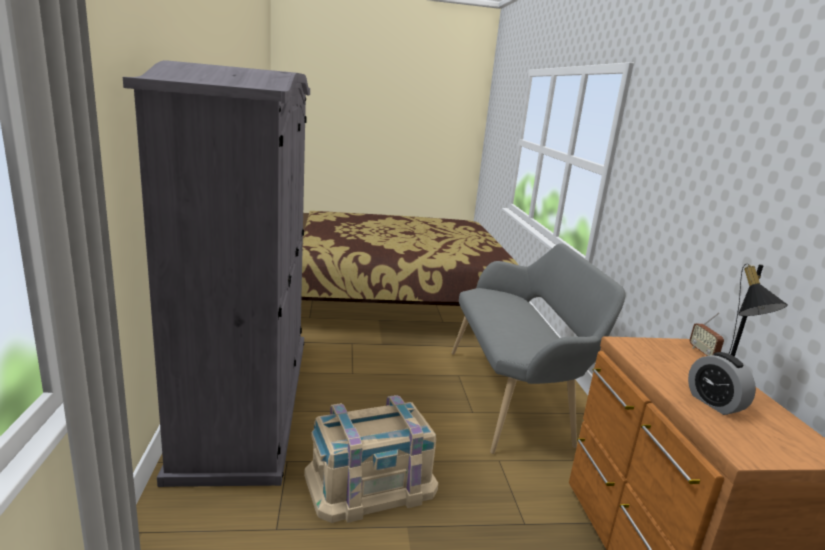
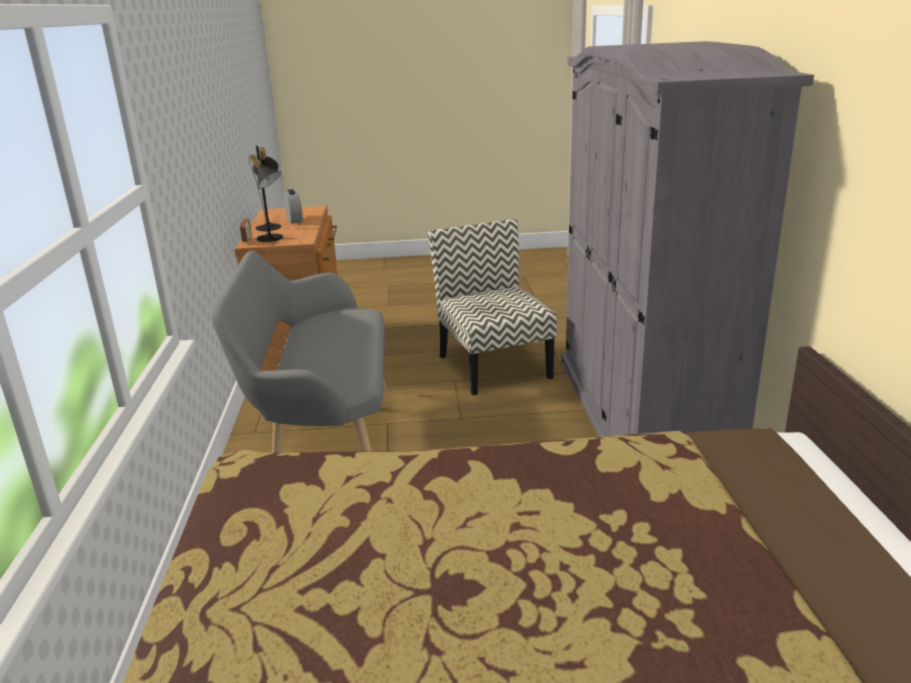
camera: 175 degrees left, 5 degrees up
(370, 483) = (493, 366): beige storage box -> chair
(671, 351) = (272, 239): none -> black table lamp

